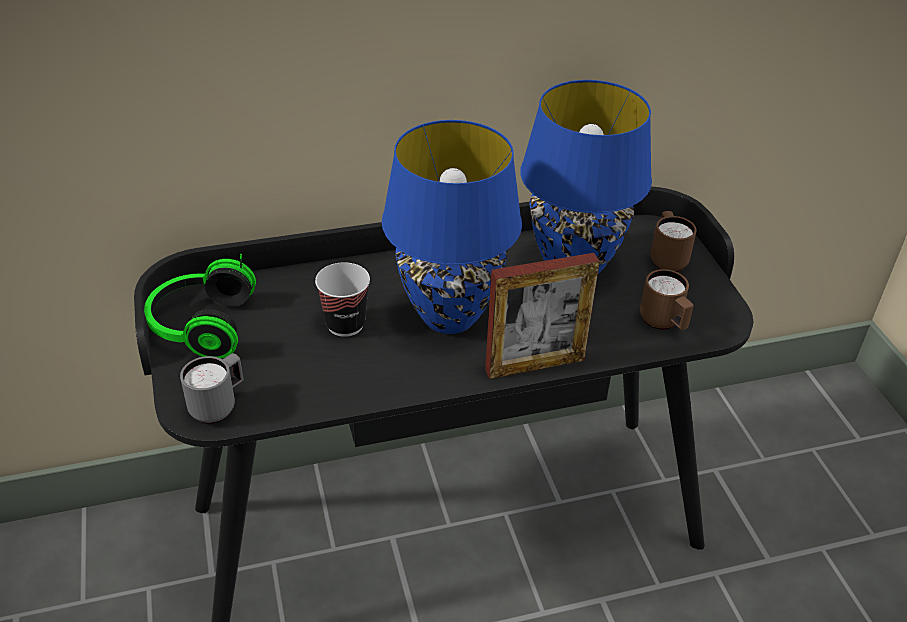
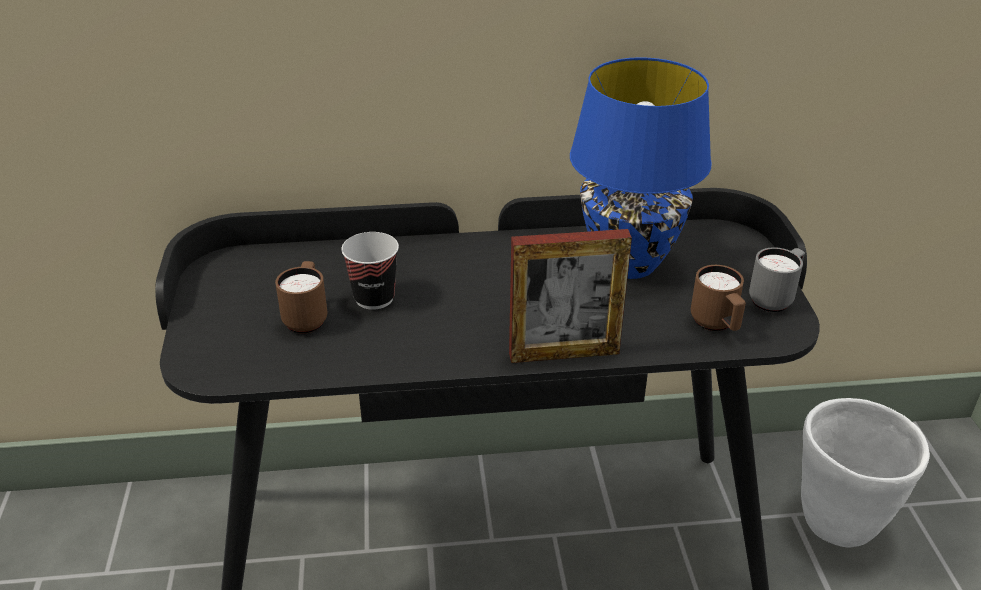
camera: 10 degrees right, 5 degrees down
(200, 326) = (228, 288): headphones -> none
(219, 406) = (223, 363): grey mug -> grey mug (774, 299)
(450, 315) = (485, 299): blue table lamp -> none
(666, 259) = (733, 263): brown mug -> brown mug (307, 318)
(754, 472) = (838, 522): none -> white planter

